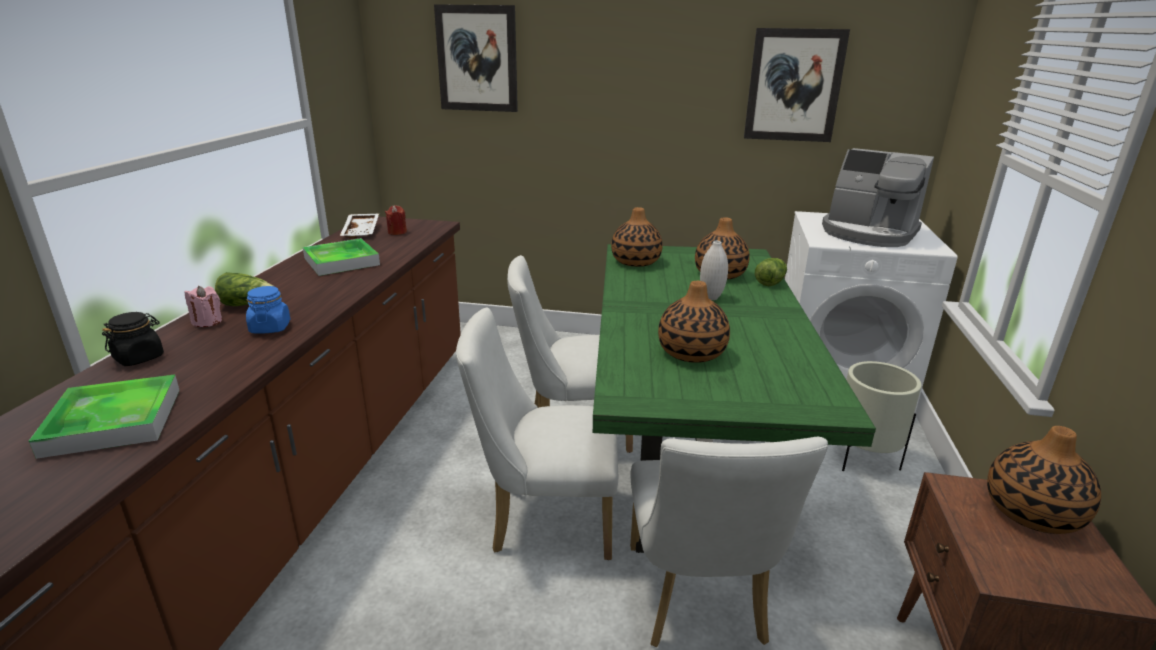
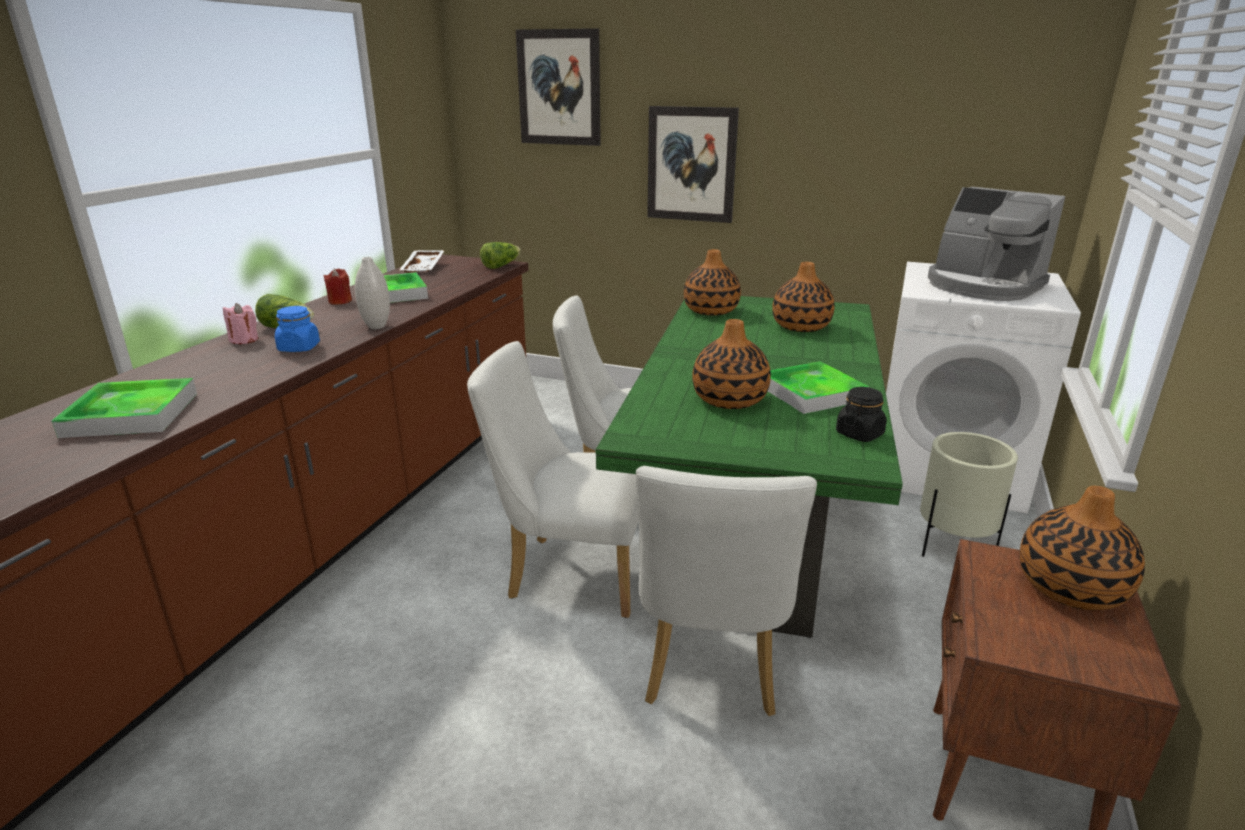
camera: 10 degrees right, 0 degrees up
(139, 358) = (172, 366): black jar -> black jar (859, 434)
(397, 232) = (459, 270): red candle -> red candle (340, 301)
(711, 297) = (779, 349): white vase -> white vase (376, 326)
(758, 340) = (811, 393): none -> tray
(770, 281) = (856, 336): lettuce -> lettuce (501, 266)
(794, 85) = (908, 114): picture -> picture (691, 164)

